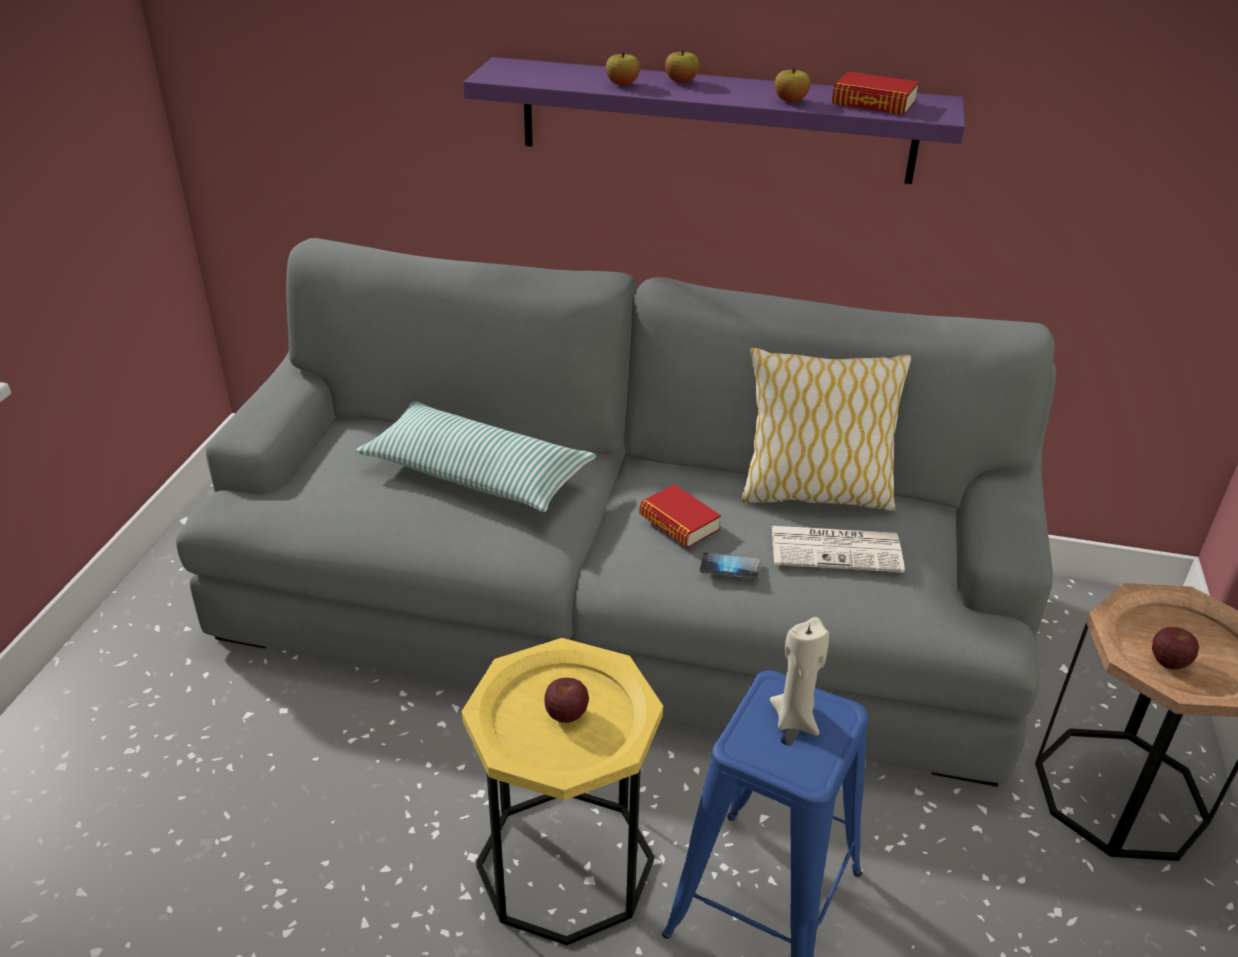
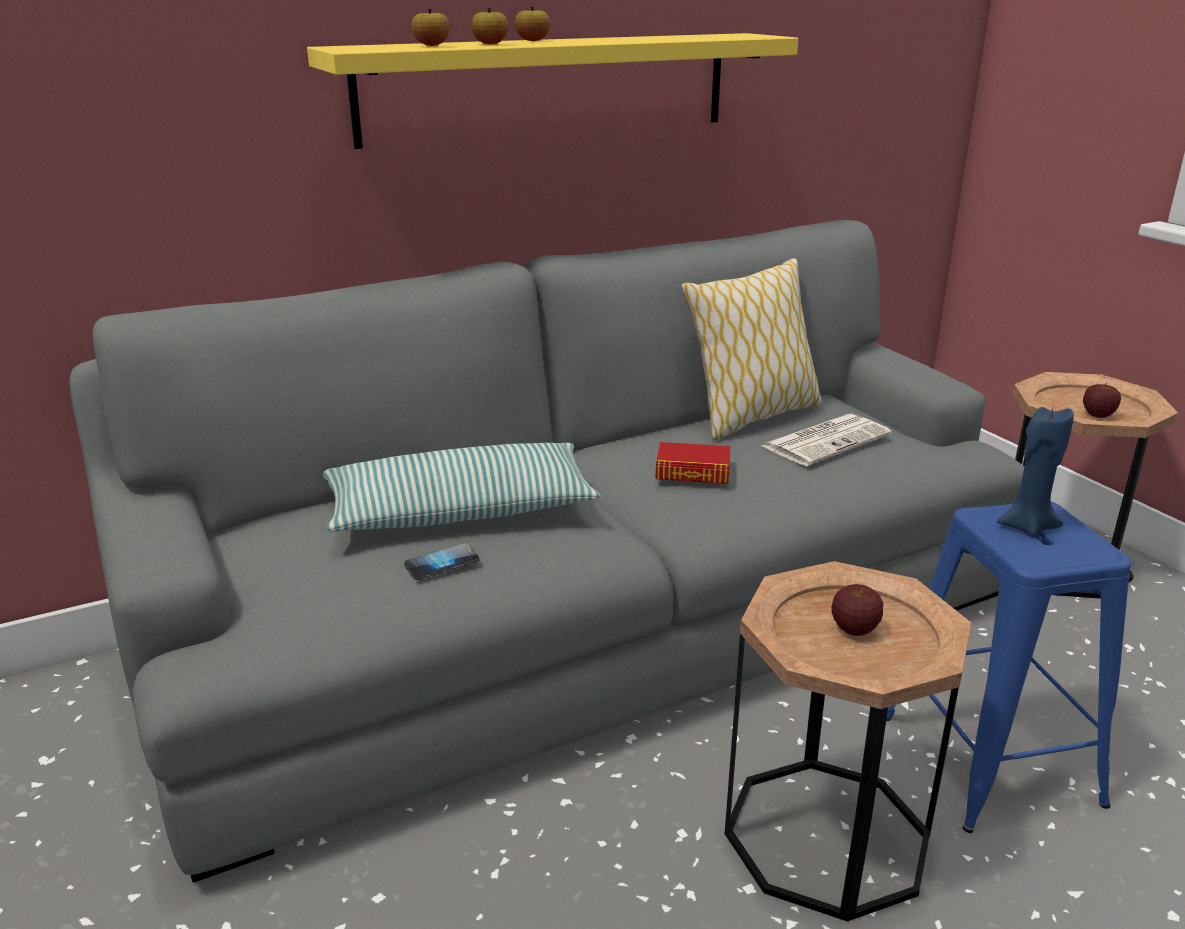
camera: 40 degrees left, 10 degrees down
(565, 863) = (826, 835): yellow side table -> brown side table
(716, 120) = (549, 87): purple shelf -> yellow shelf
(729, 567) = (779, 482): phone -> phone (442, 563)
(790, 101) = (649, 39): apple -> apple (431, 46)
(795, 718) = (1026, 526): beige candle -> blue candle
(873, 103) = (707, 36): book -> none

